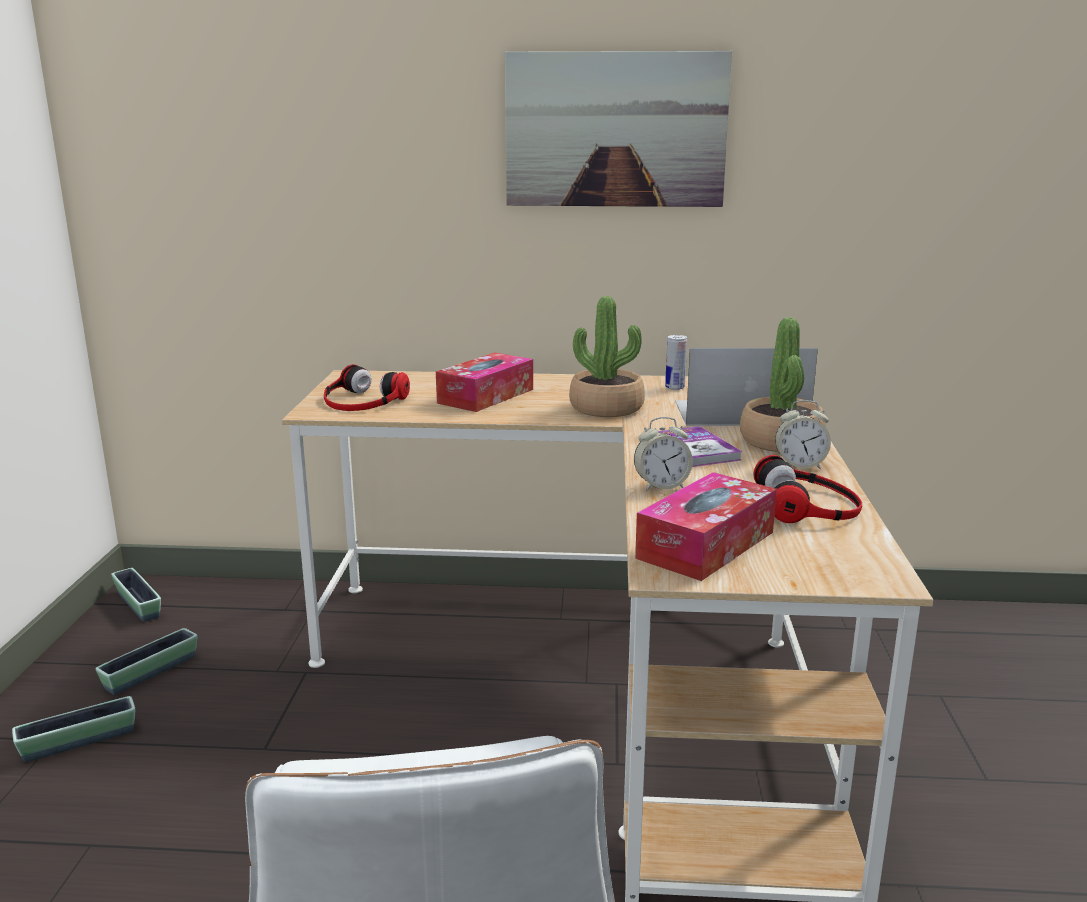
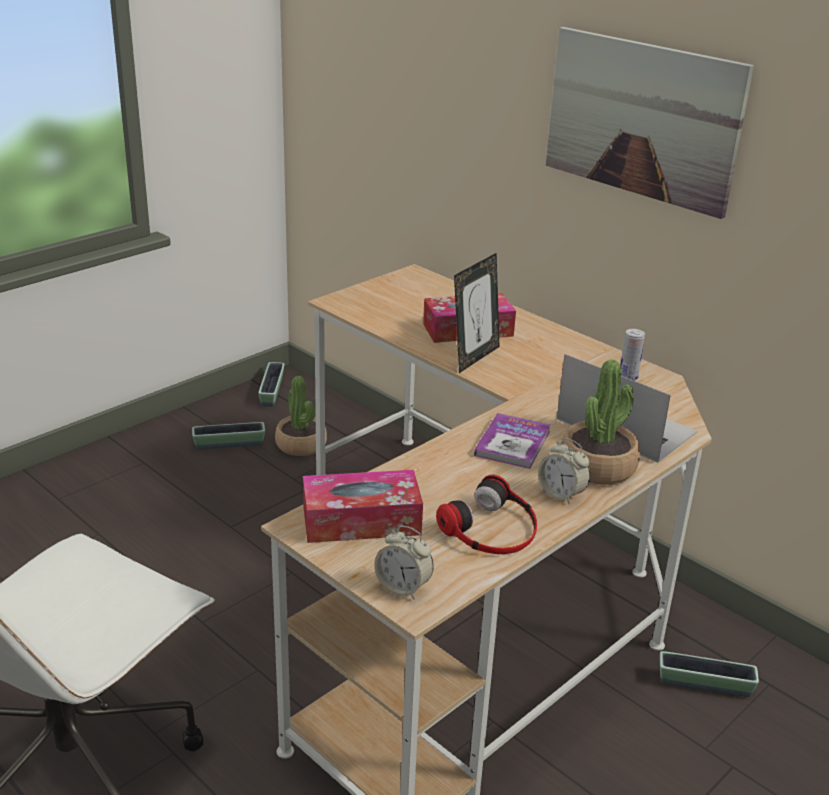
camera: 40 degrees right, 10 degrees up
(79, 742) = (153, 470): planter -> planter (704, 684)
(362, 400) = (381, 302): headphones -> none
(533, 410) = (474, 357): none -> picture frame
(606, 408) = (531, 377): potted plant -> potted plant (301, 444)
(661, 486) = (427, 463): alarm clock -> alarm clock (403, 588)

